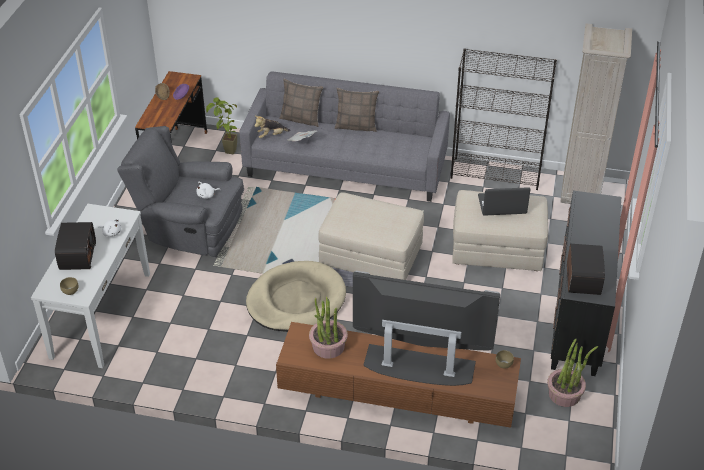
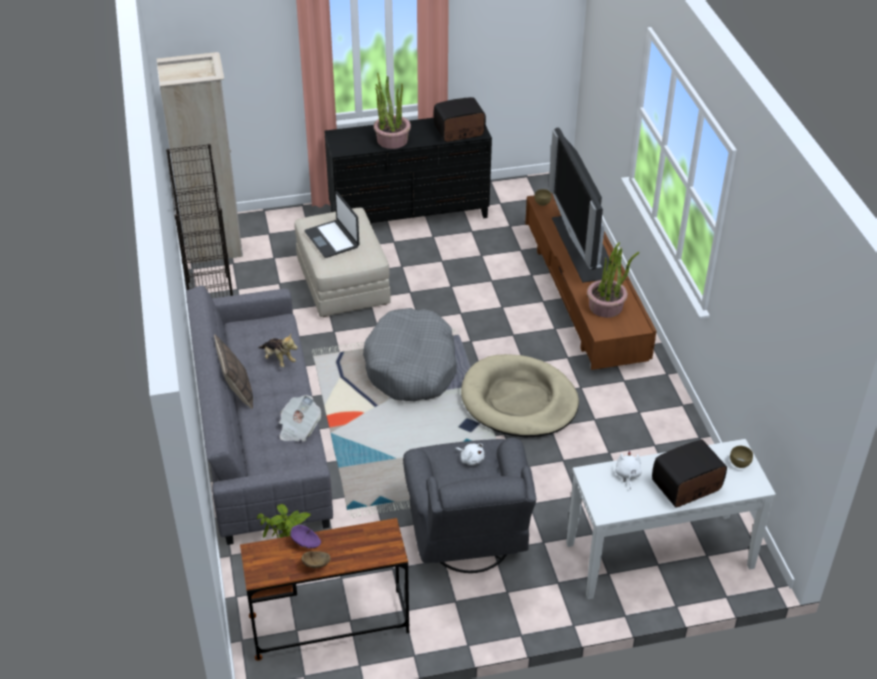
camera: 115 degrees left, 0 degrees up
(271, 136) = (300, 462): plush toy -> plush toy (278, 359)
(301, 119) = (246, 448): pillow -> none
(371, 255) = (411, 367): beige ottoman -> grey dog bed
(565, 394) = (510, 205): potted plant -> potted plant (392, 140)

